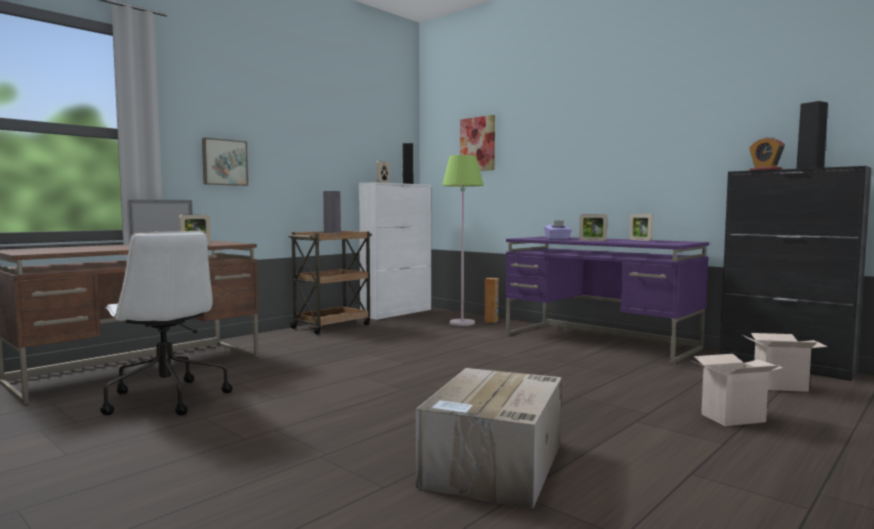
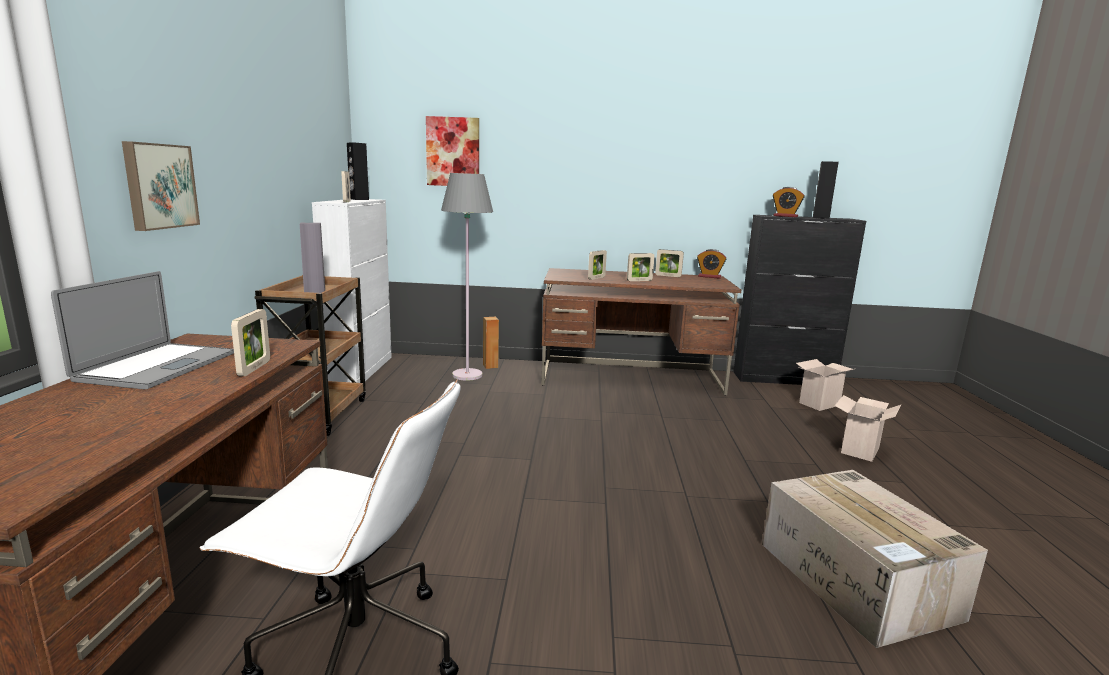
camera: 40 degrees left, 10 degrees up
(462, 323) = (467, 375): green floor lamp -> grey floor lamp
(557, 239) = (596, 278): purple tissue box -> picture frame
(599, 341) = (631, 378): purple desk -> brown desk
(687, 241) = (709, 276): none -> alarm clock

